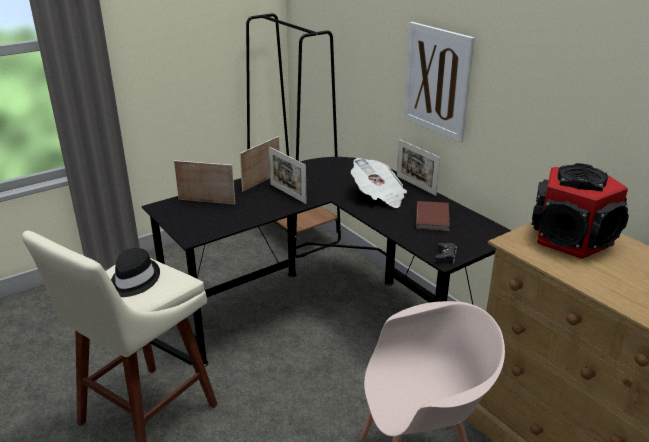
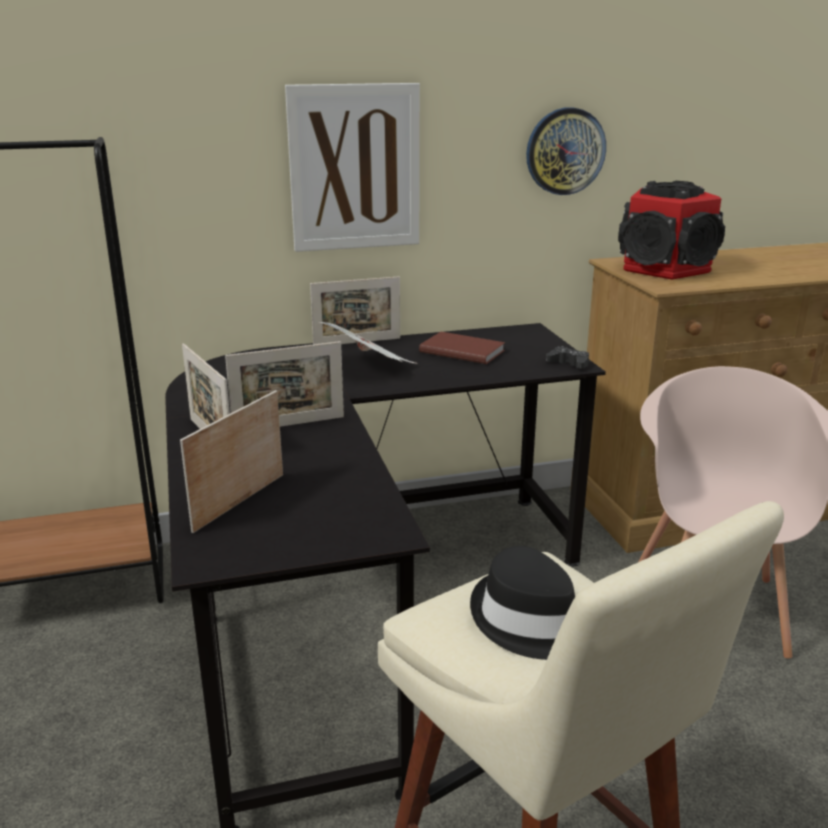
camera: 70 degrees left, 5 degrees down
(563, 116) = (565, 151): none -> wall clock

